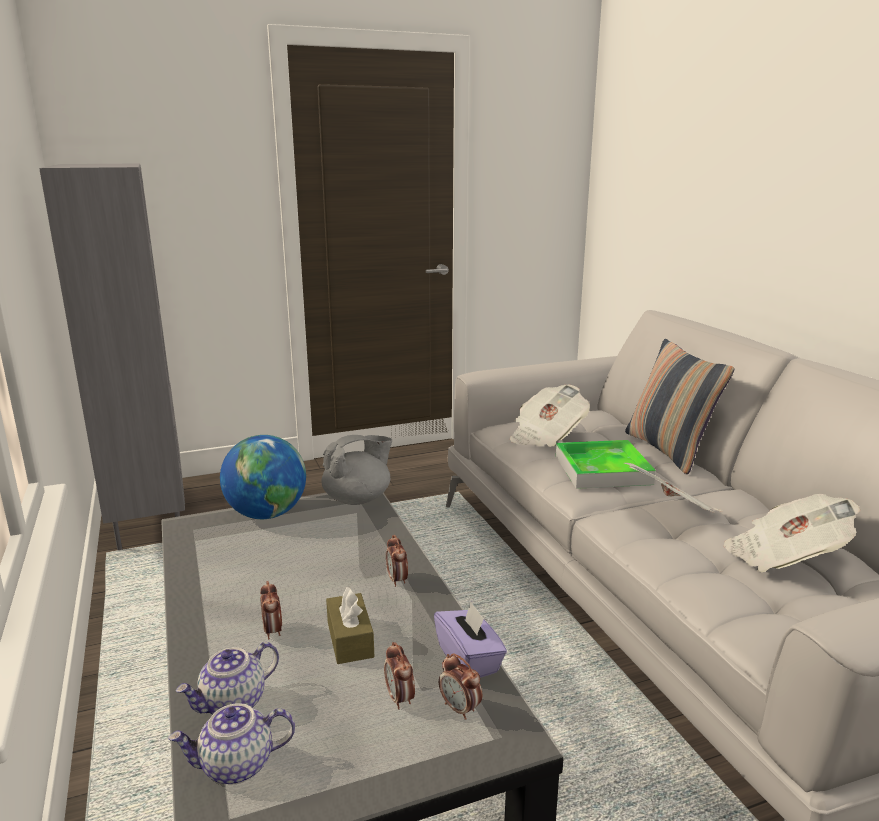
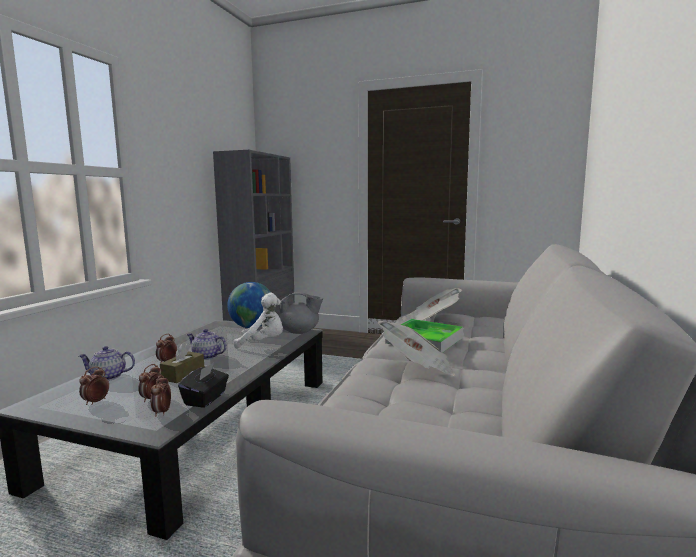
camera: 40 degrees right, 10 degrees down
(236, 766) = (68, 393): teapot -> teapot (206, 356)
(348, 537) = (263, 343): none -> white plush toy
(397, 580) = (246, 363): alarm clock -> alarm clock (96, 402)
(469, 660) = (206, 399): purple tissue box -> black tissue box
(668, 450) = (500, 343): pillow -> none
(784, 557) = (436, 409): newspaper -> none

